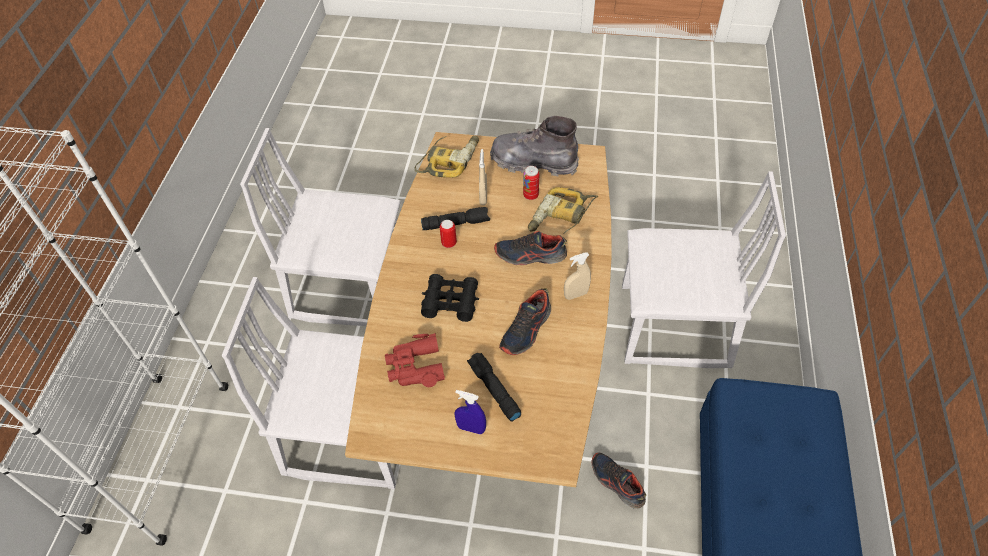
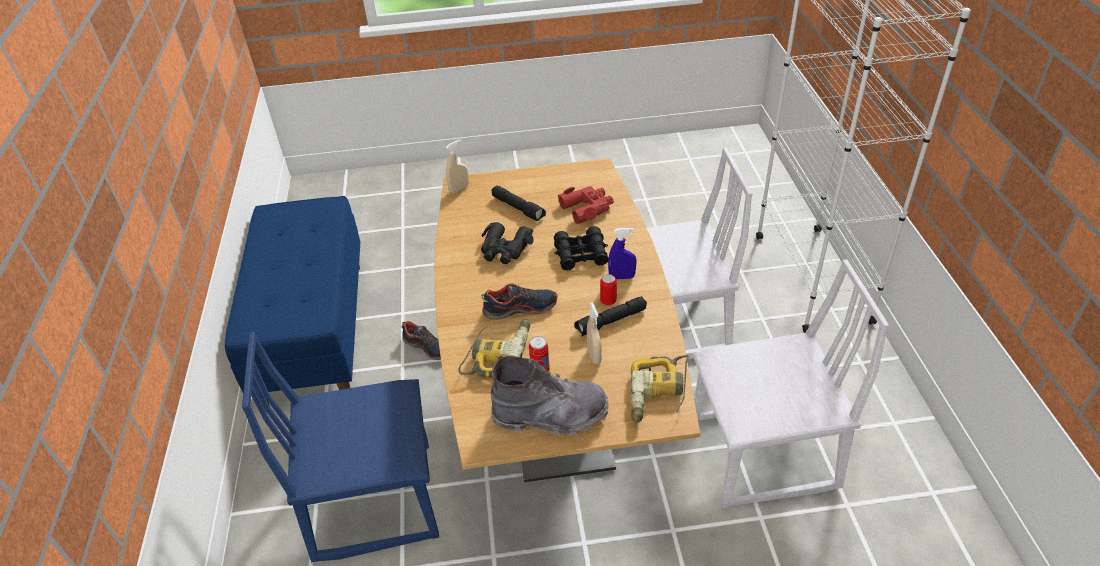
camera: 165 degrees right, 10 degrees down
(471, 428) = (527, 186): blue spray bottle -> blue spray bottle (622, 277)
(526, 330) = (505, 249): shoe -> black binoculars
(576, 295) = (466, 284): beige spray bottle -> beige spray bottle (459, 189)
(674, 327) = (374, 499): white chair -> blue chair

